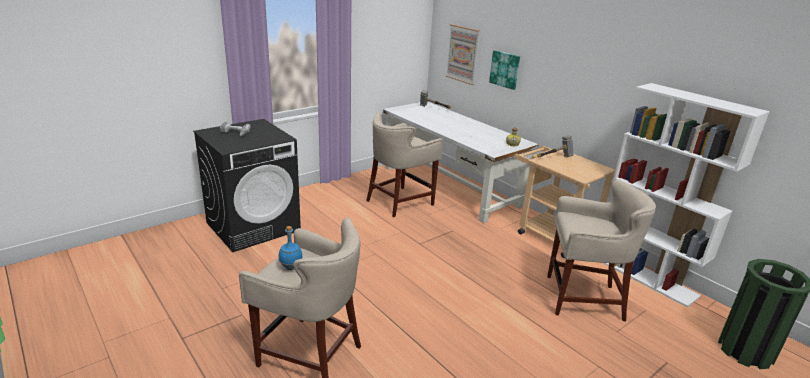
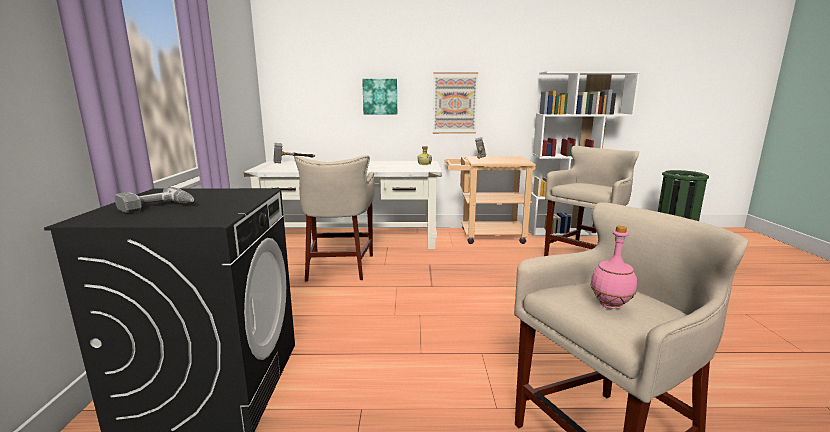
camera: 50 degrees left, 10 degrees down
(291, 267) = (611, 305): blue bottle -> pink bottle
(462, 54) = (316, 92): picture -> picture (454, 103)

